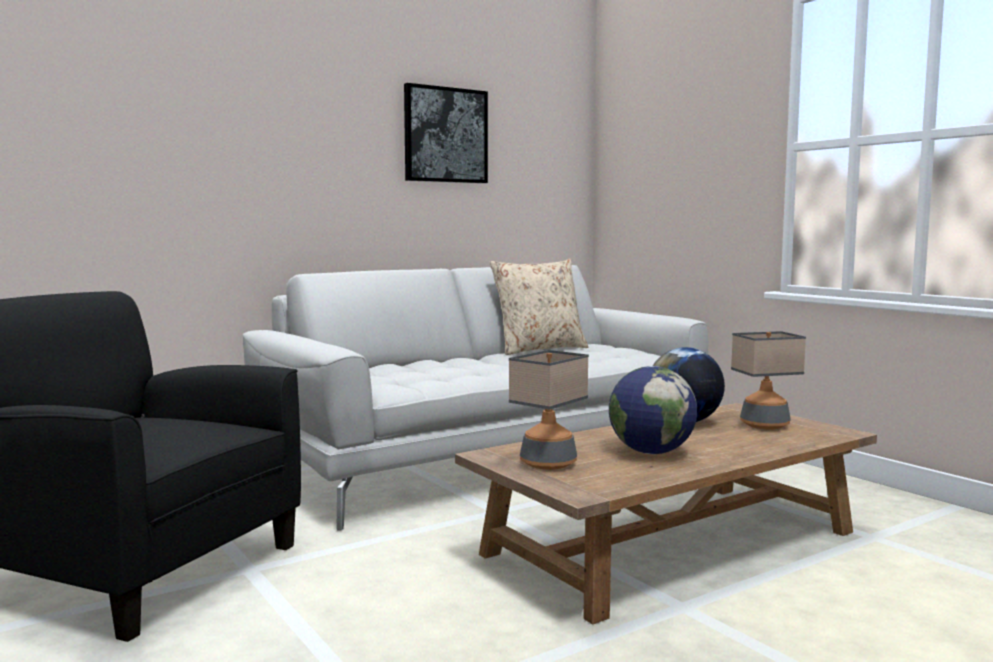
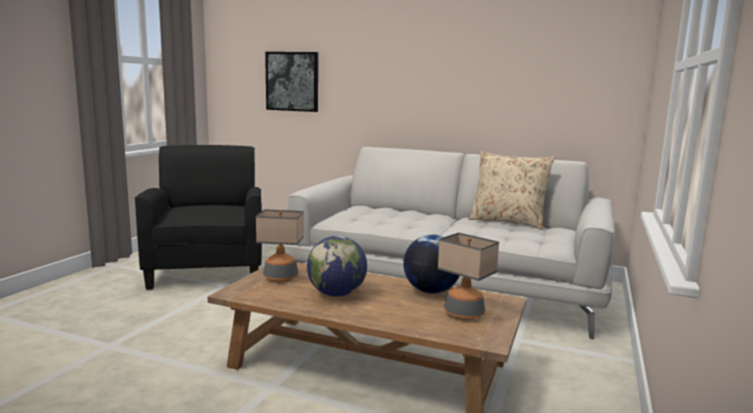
camera: 55 degrees right, 5 degrees up
(445, 135) = (495, 57): picture -> picture (292, 81)

